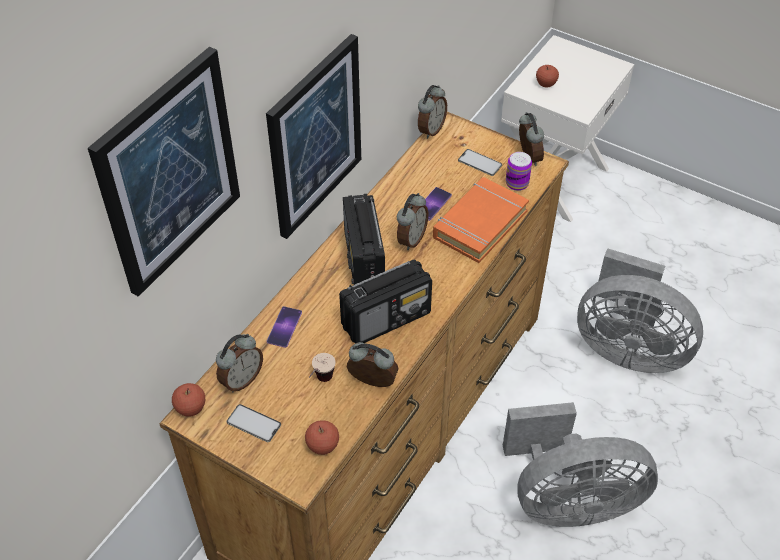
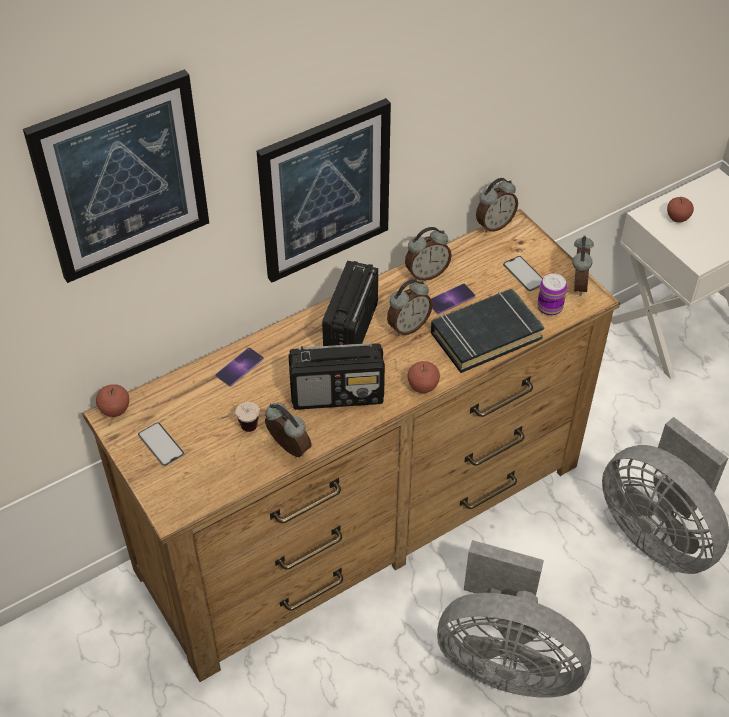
camera: 25 degrees right, 0 degrees up
(241, 379) = (173, 401): alarm clock -> alarm clock (426, 273)
(323, 446) = (209, 489): apple -> apple (423, 386)
(479, 224) = (485, 335): orange book -> black book

